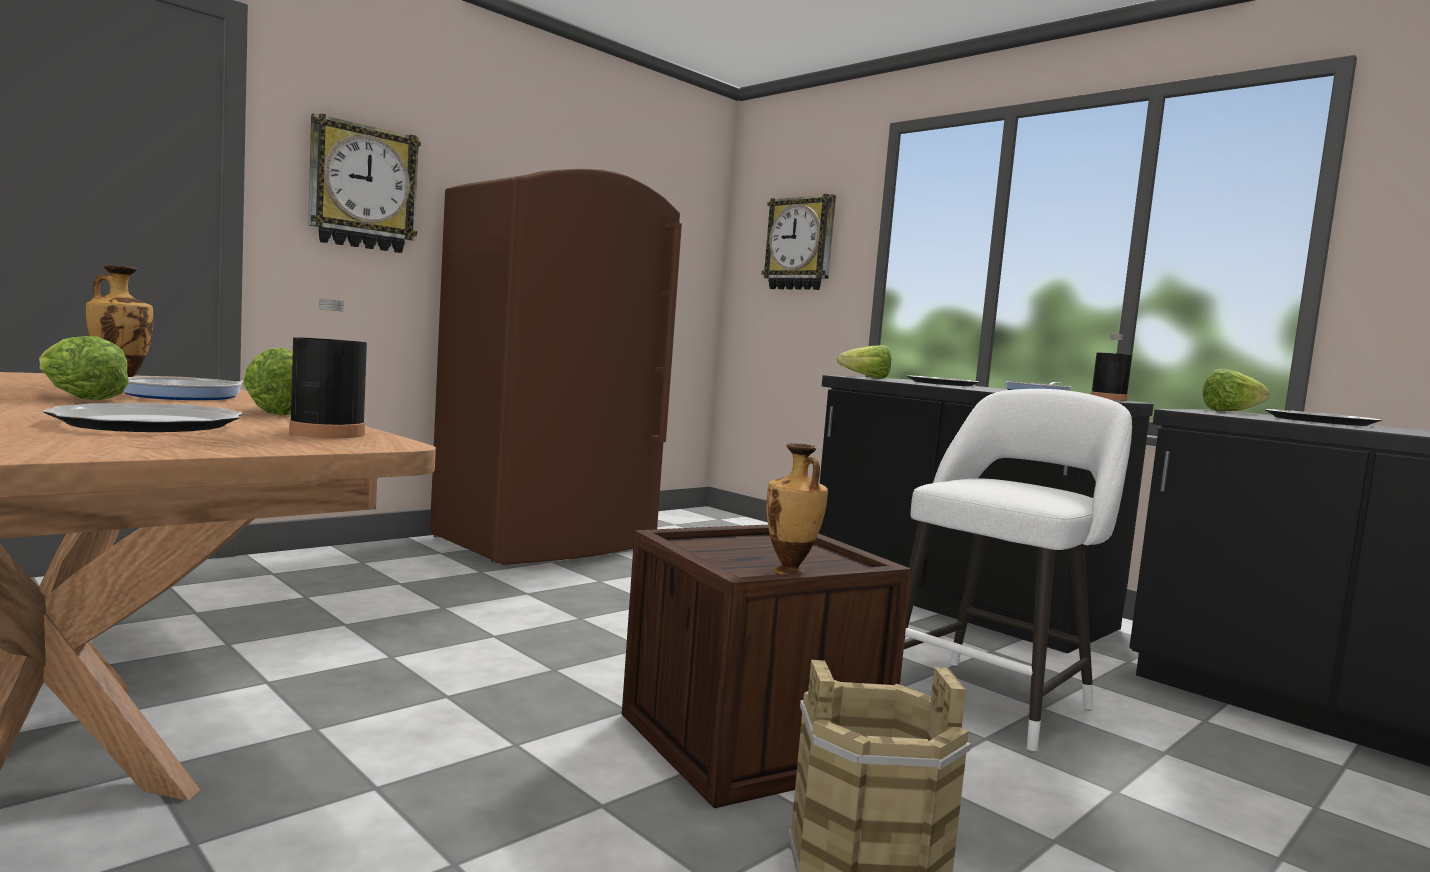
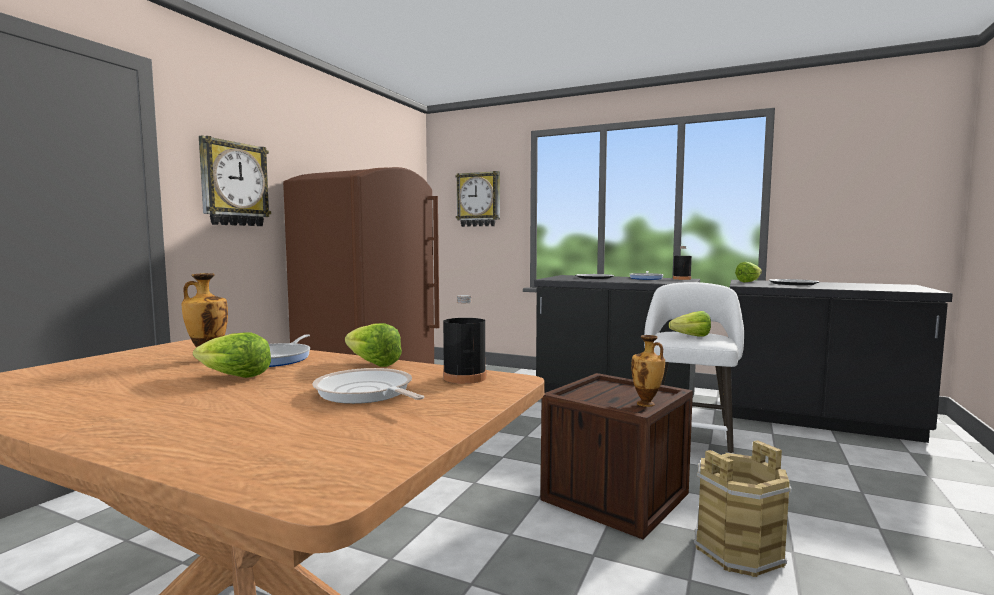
camera: 20 degrees left, 0 degrees up
(147, 424) = (366, 393): plate -> frying pan
(862, 377) = (551, 278): lettuce -> lettuce (687, 336)

